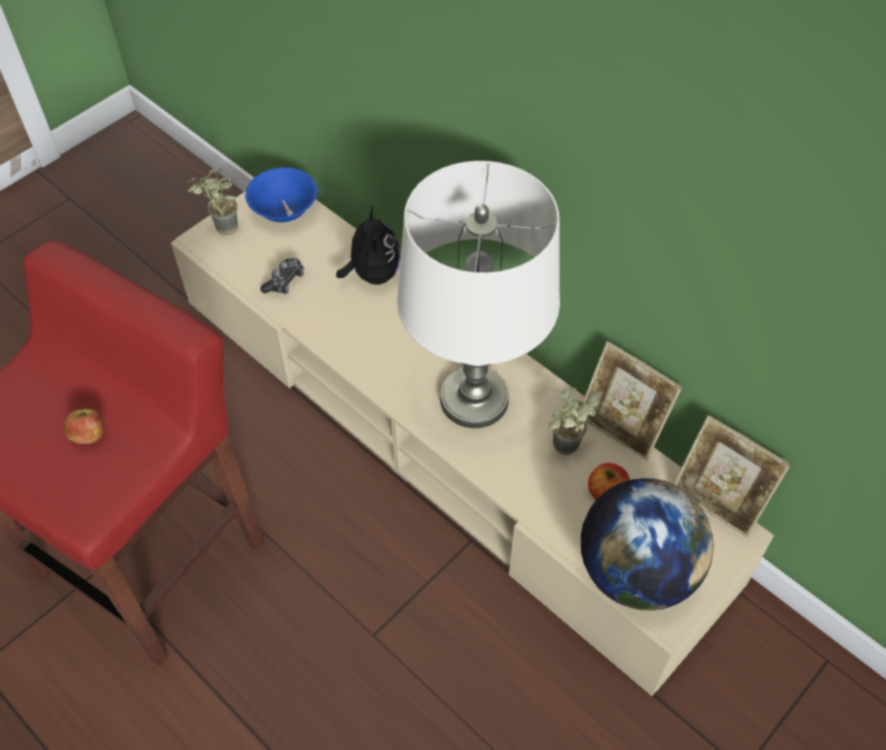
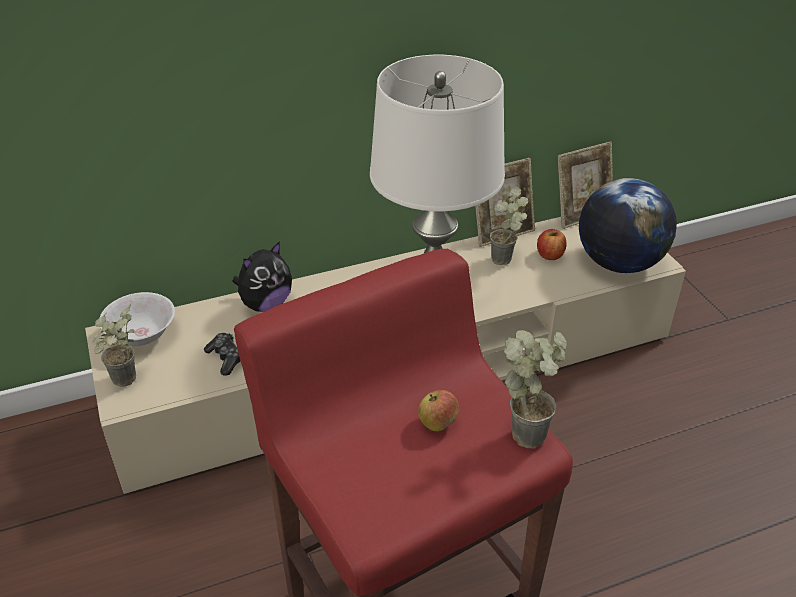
camera: 65 degrees left, 15 degrees down
(104, 506) = (529, 428): none -> potted plant
(284, 211) = (142, 336): blue bowl -> white bowl
(373, 274) = (265, 304): plush toy -> plush toy turned 120 degrees clockwise

